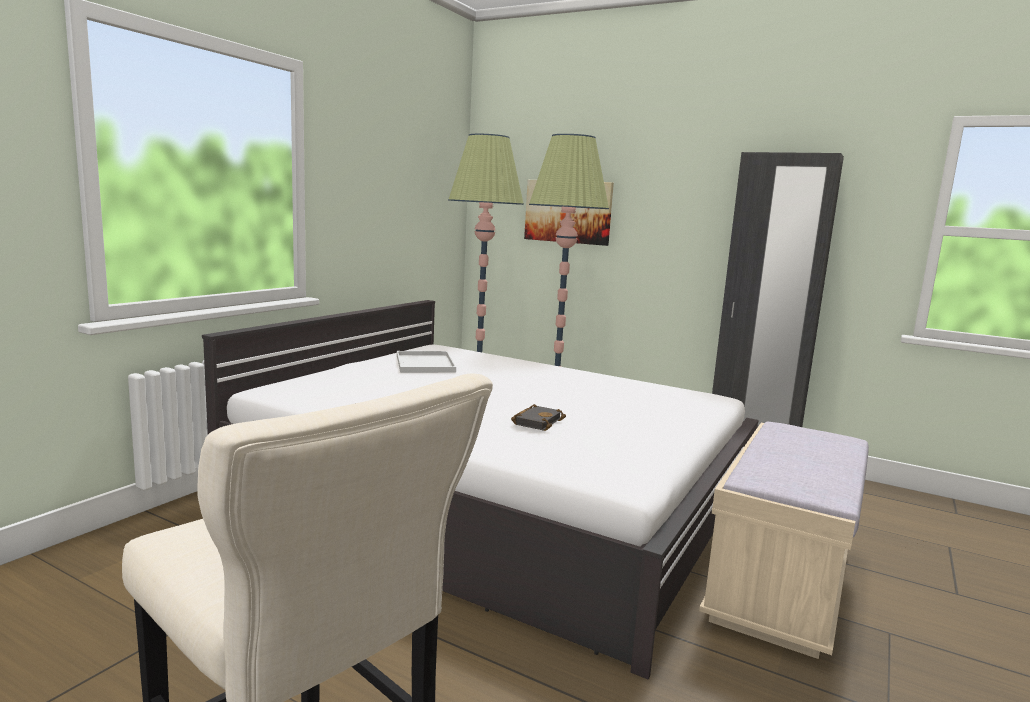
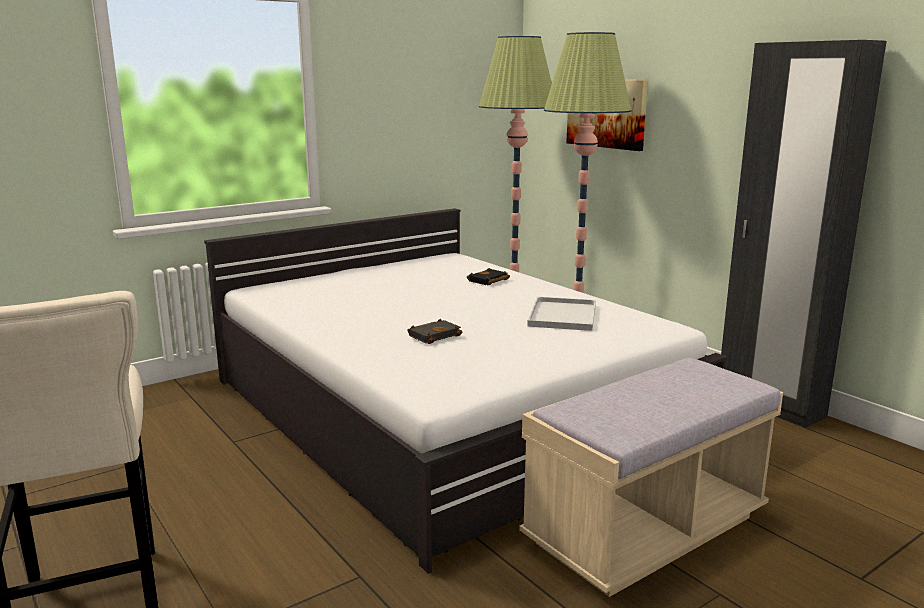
camera: 25 degrees right, 5 degrees up
(424, 363) = (415, 272): white tray -> white tray (562, 315)
(506, 368) = (488, 281): none -> black book

